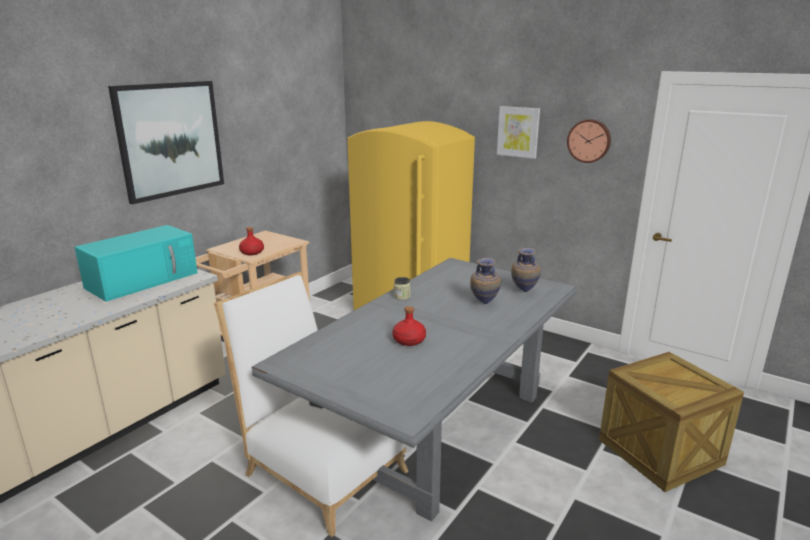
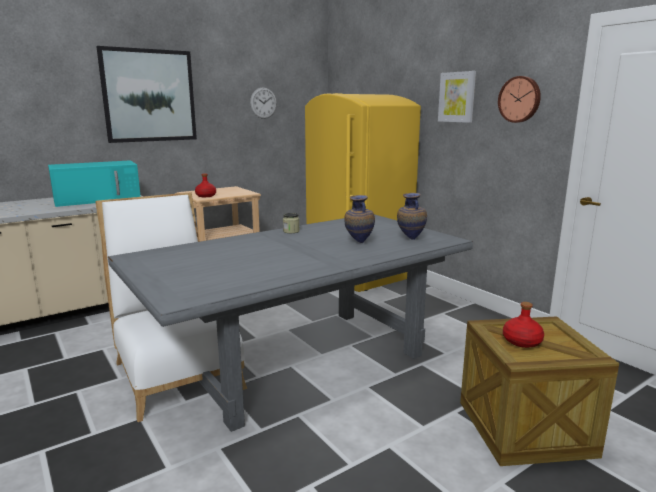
camera: 20 degrees right, 5 degrees down
(286, 131) = (263, 103): none -> wall clock
(409, 340) = (255, 256): red bottle -> red bottle (522, 341)

